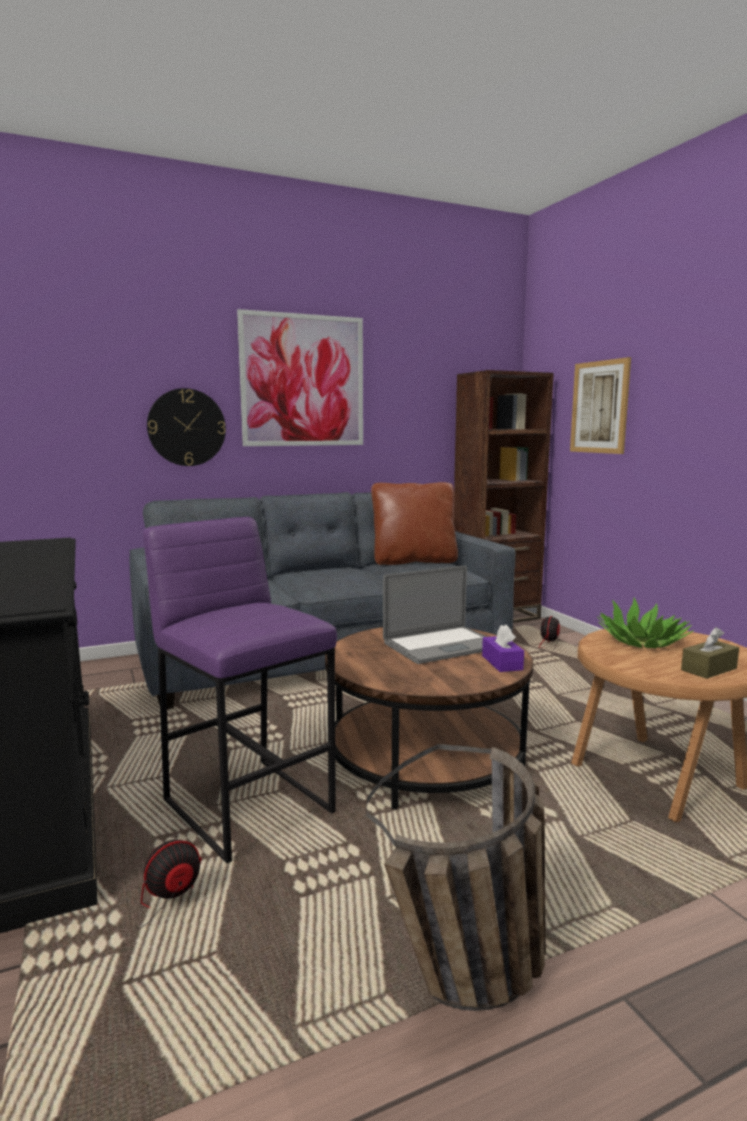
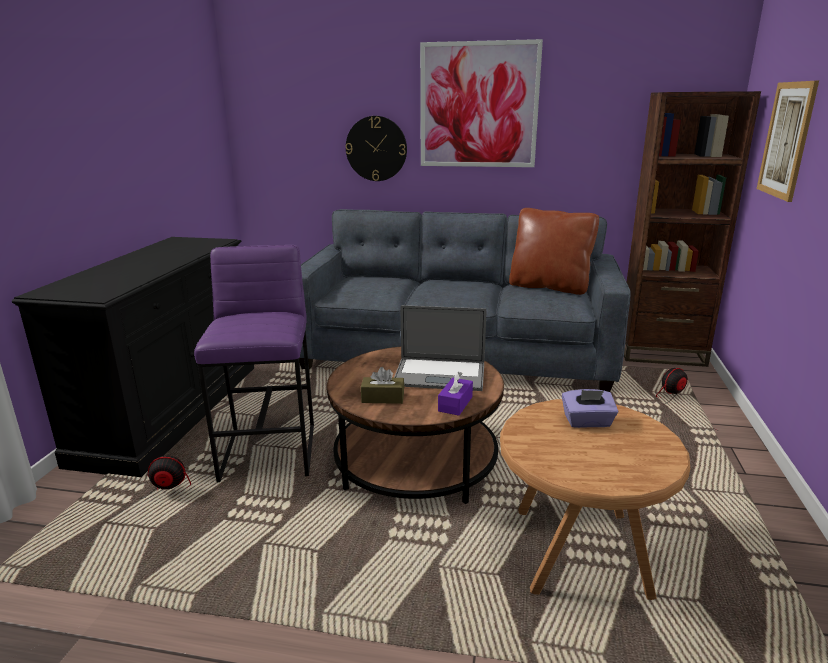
camera: 35 degrees right, 10 degrees up
(472, 984) = (241, 615): basket -> none
(642, 641) = (587, 422): potted plant -> purple tissue box
(708, 669) = (589, 469): brown tissue box -> brown tissue box (383, 398)

